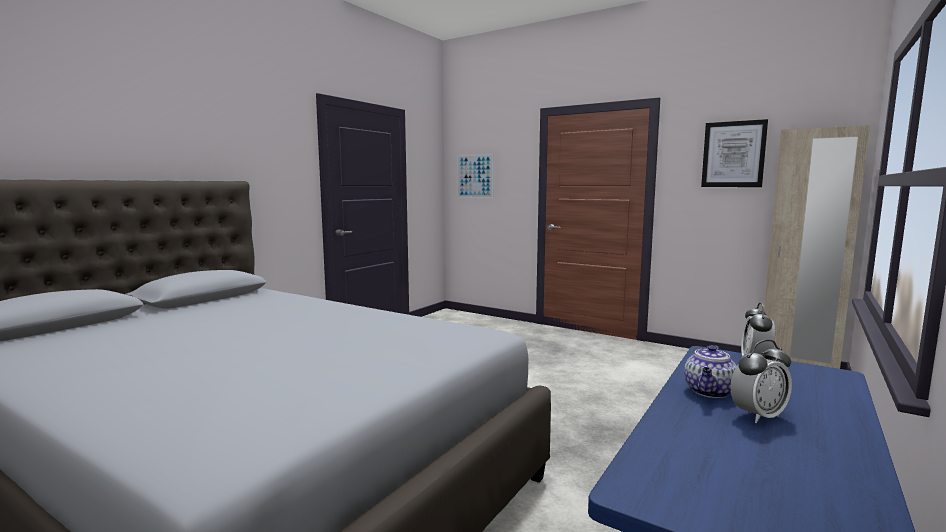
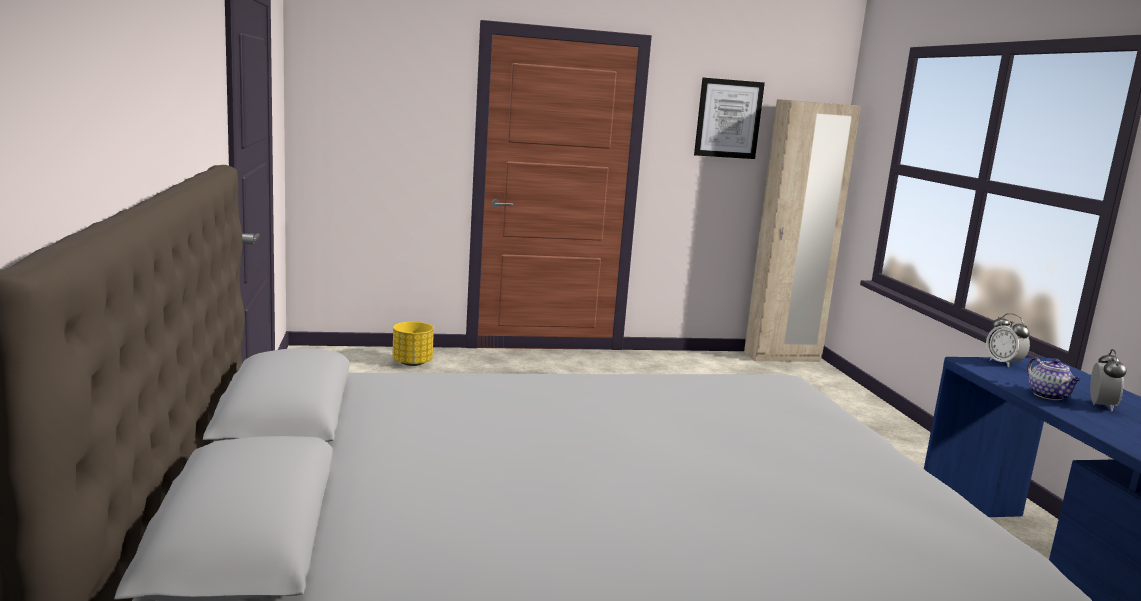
camera: 45 degrees left, 5 degrees up
(475, 176) = (354, 116): picture -> none
(488, 325) = (412, 363): none -> yellow planter

